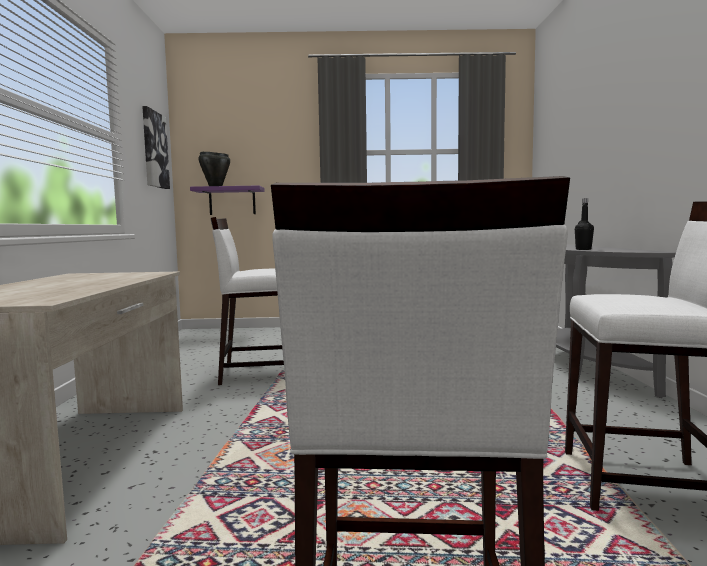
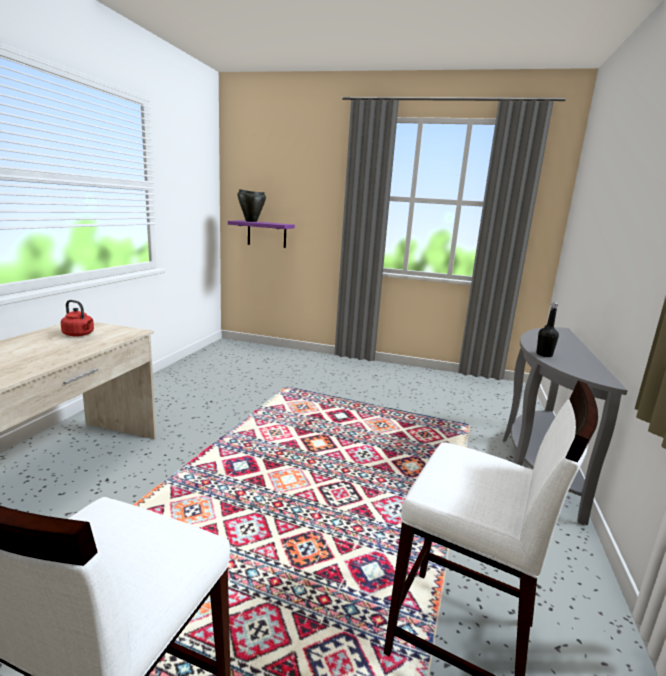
camera: 15 degrees right, 10 degrees up
(96, 277) = (79, 335): none -> red kettle
(154, 149) = (197, 187): picture -> none
(257, 372) = (240, 405): white stool -> none

